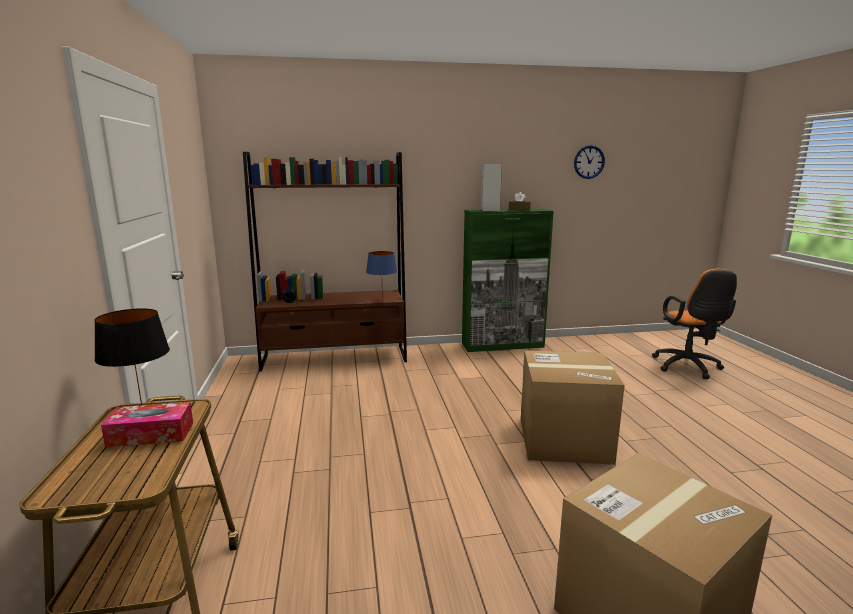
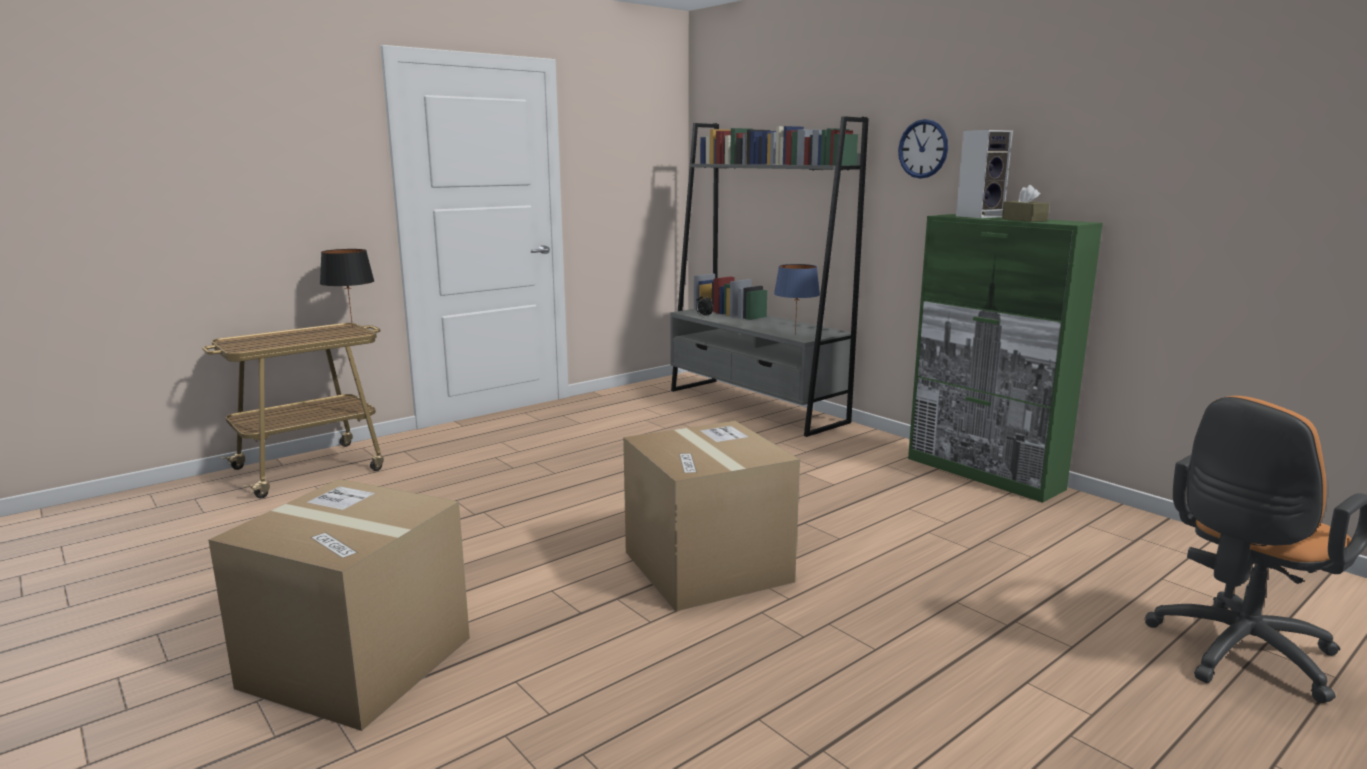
camera: 60 degrees right, 0 degrees up
(151, 434) = (308, 336): tissue box -> none
(335, 358) = (755, 406): brown bookcase -> grey bookcase
(589, 162) = (1233, 122): wall clock -> wall clock (923, 149)

